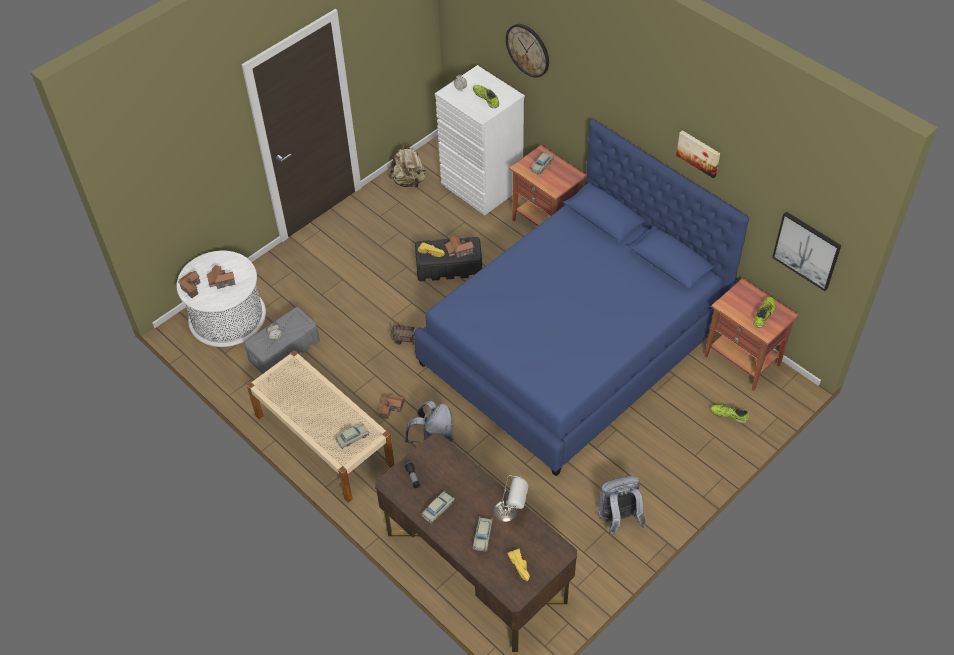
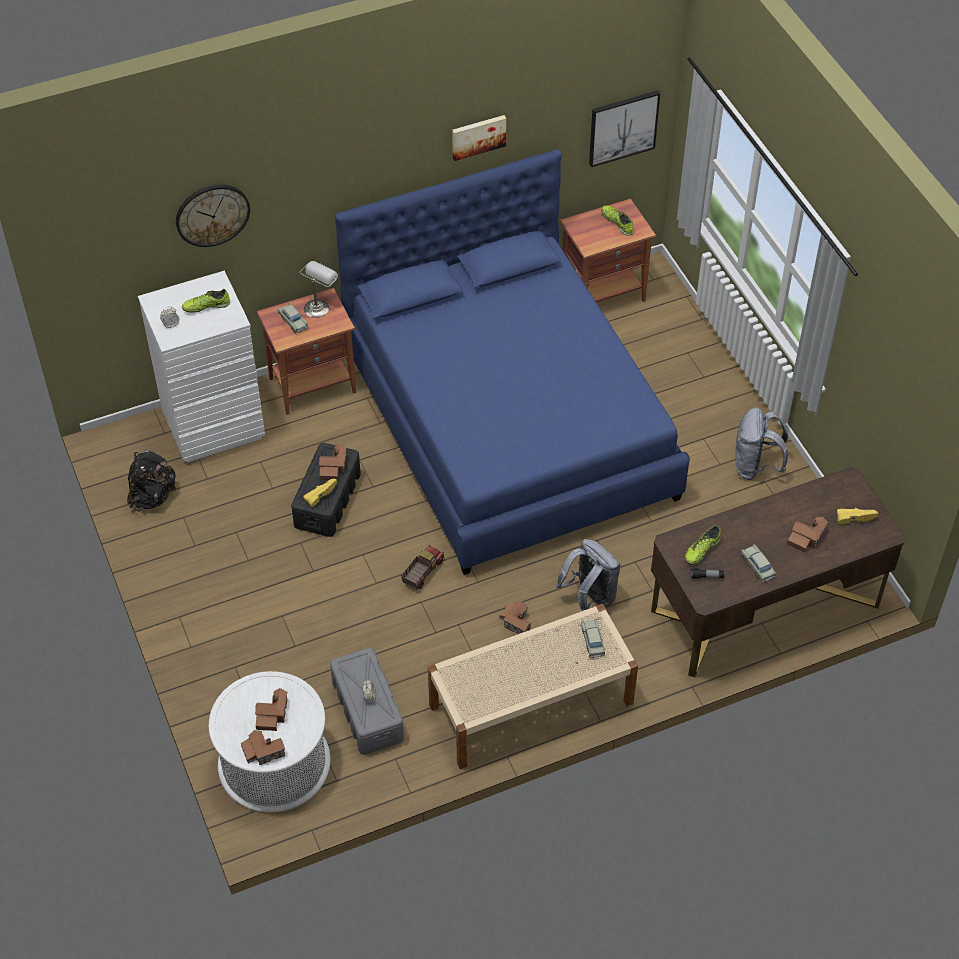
camera: 70 degrees left, 0 degrees up
(409, 181) = (152, 496): beige backpack -> black backpack
(483, 536) = (806, 538): beige toy car -> toy house
(510, 511) = (784, 505): white table lamp -> white table lamp (319, 305)
(729, 415) = (666, 331): shoe -> shoe (701, 550)

